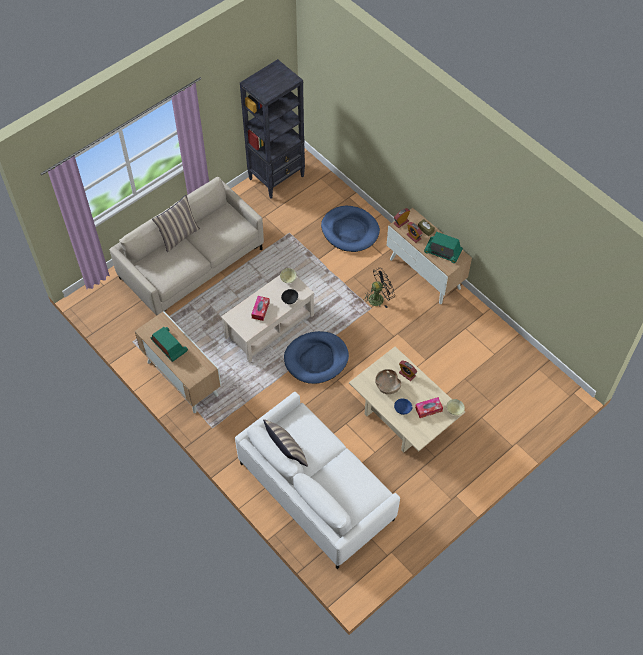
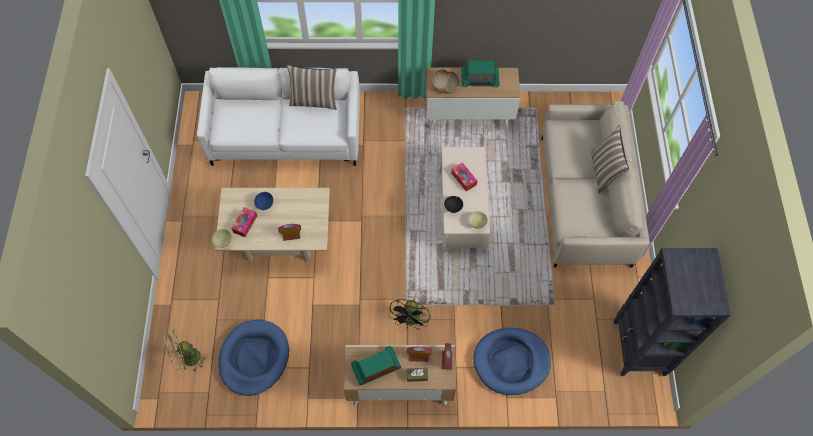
camera: 130 degrees right, 5 degrees up
(316, 359) = (396, 221): blue dog bed -> blue dog bed (254, 358)
(387, 386) = (296, 211): brown bowl -> brown bowl (445, 87)
(535, 399) = (187, 359): none -> green fan

